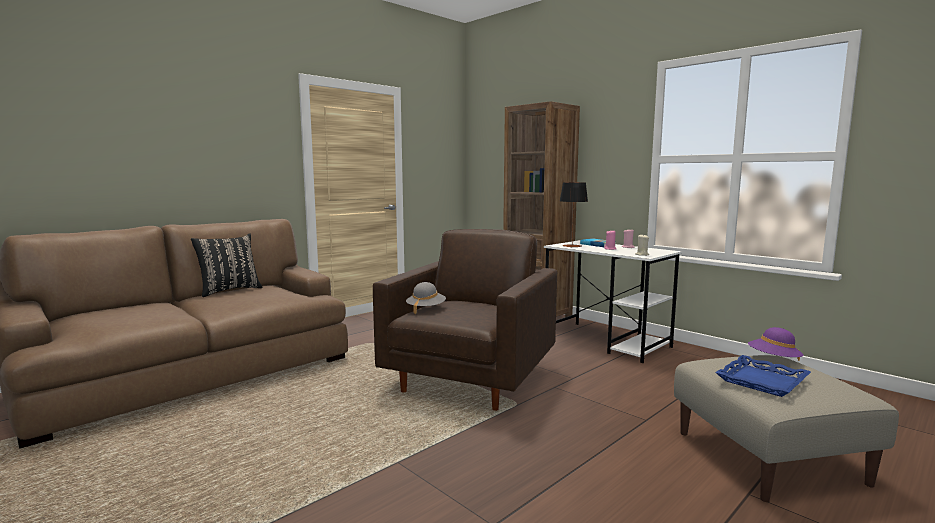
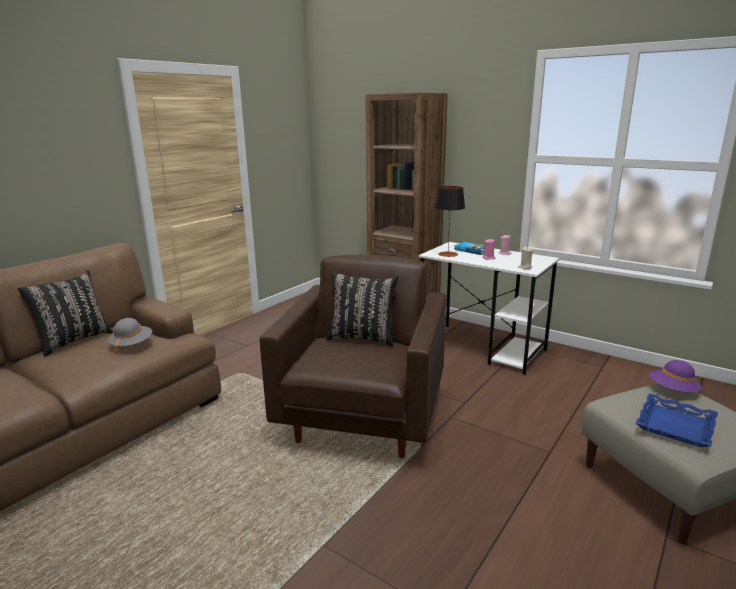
camera: 10 degrees left, 10 degrees up
(426, 309) = (317, 355): grey hat -> grey hat (131, 345)
(472, 301) = (362, 338): none -> black pillow

